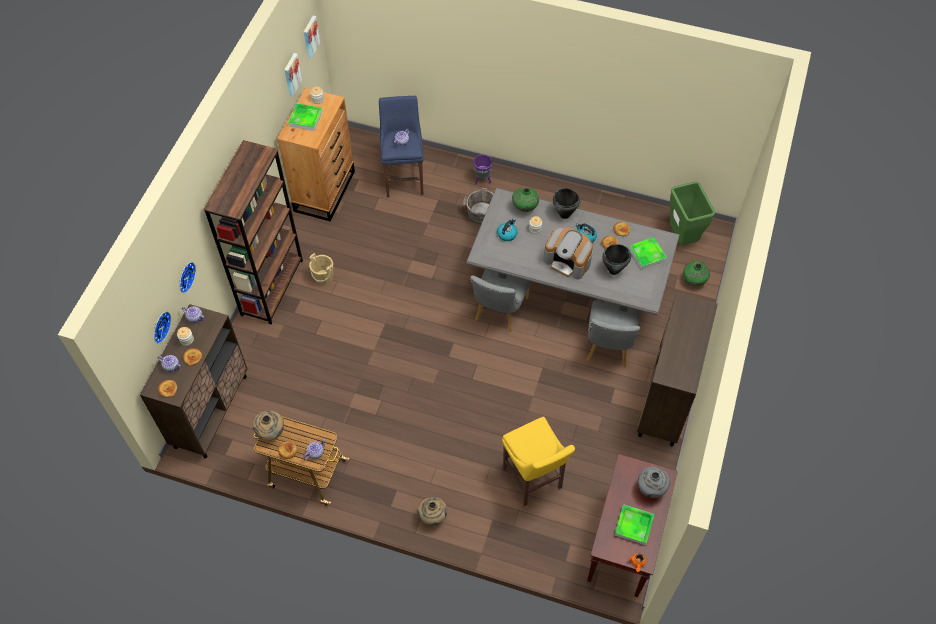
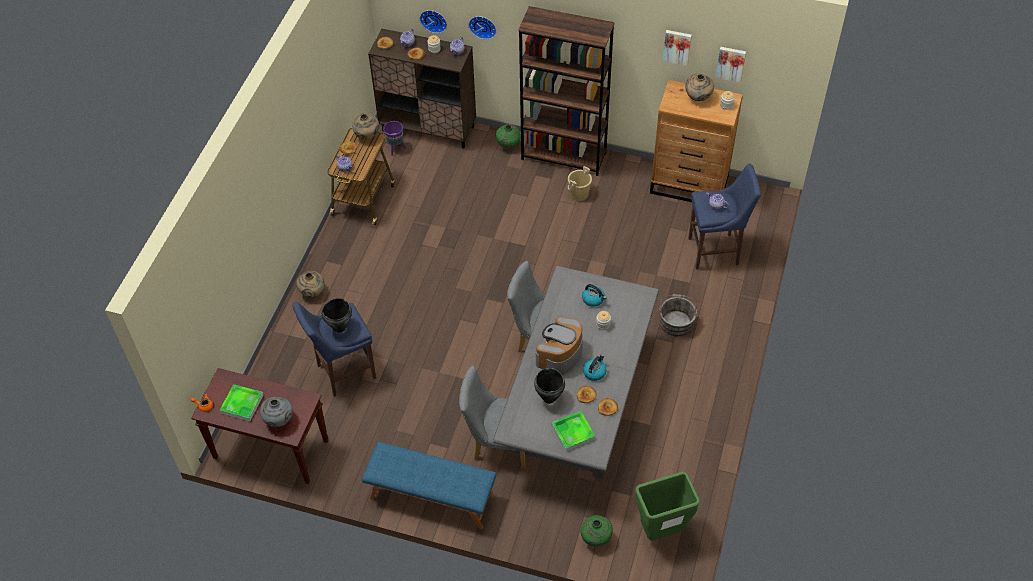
camera: 90 degrees right, 5 degrees down
(305, 118) = (698, 98): tray -> beige vase
(310, 37) = (784, 69): picture -> picture (677, 46)
(482, 180) = (724, 323): purple planter -> purple planter (396, 149)
(524, 208) = (631, 315): green vase -> green vase (508, 145)
(533, 481) = (343, 372): yellow stool -> blue stool
(564, 215) = (625, 352): black cooking pot -> black cooking pot (339, 327)
(665, 400) = (431, 497): brown cabinet -> blue bench

